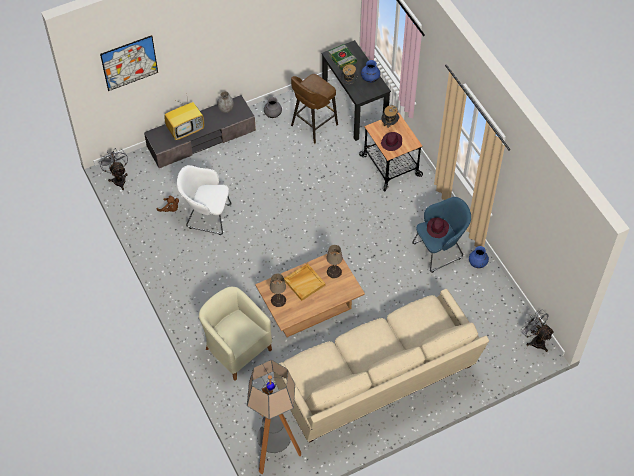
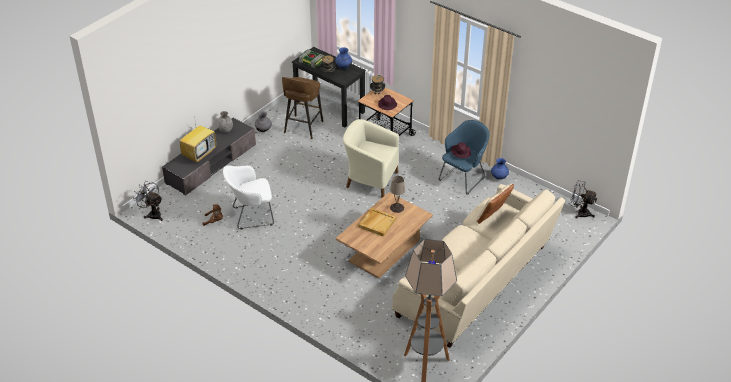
camera: 25 degrees left, 15 degrees down
(129, 63) = (146, 86): picture -> none
(236, 348) = (340, 301): beige armchair -> beige armchair (370, 180)
(278, 300) = (363, 242): beige table lamp -> none
(419, 322) = (493, 216): none -> beige pillow

